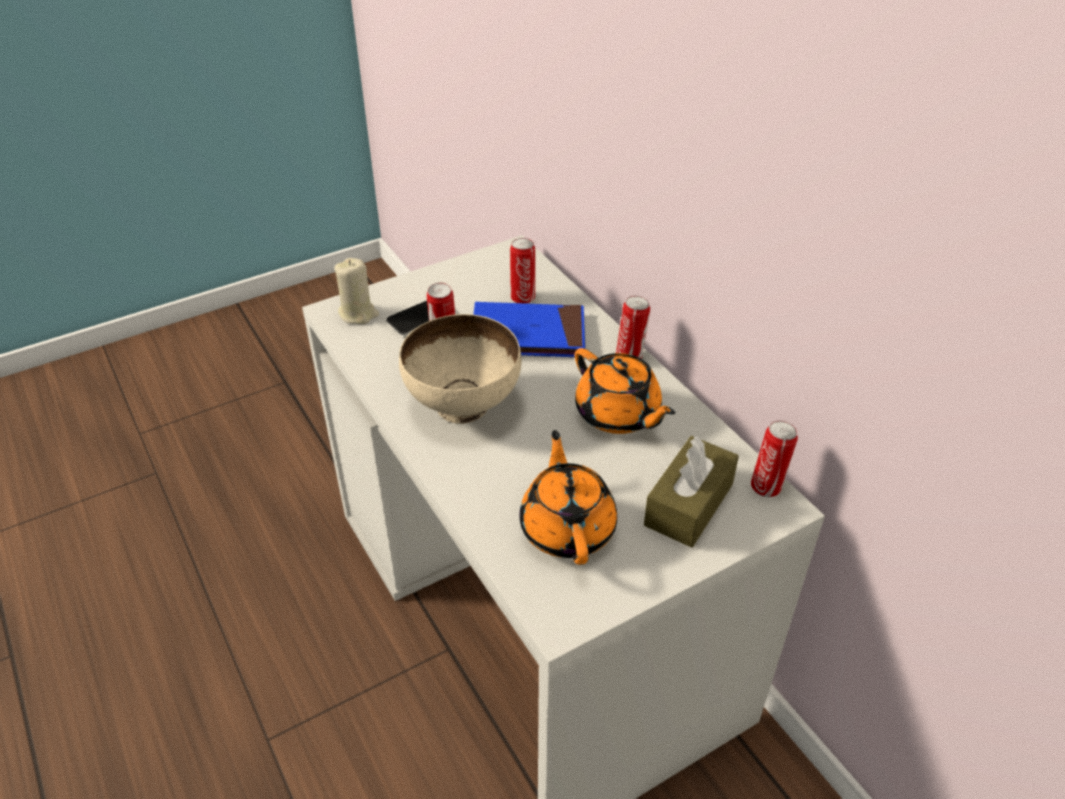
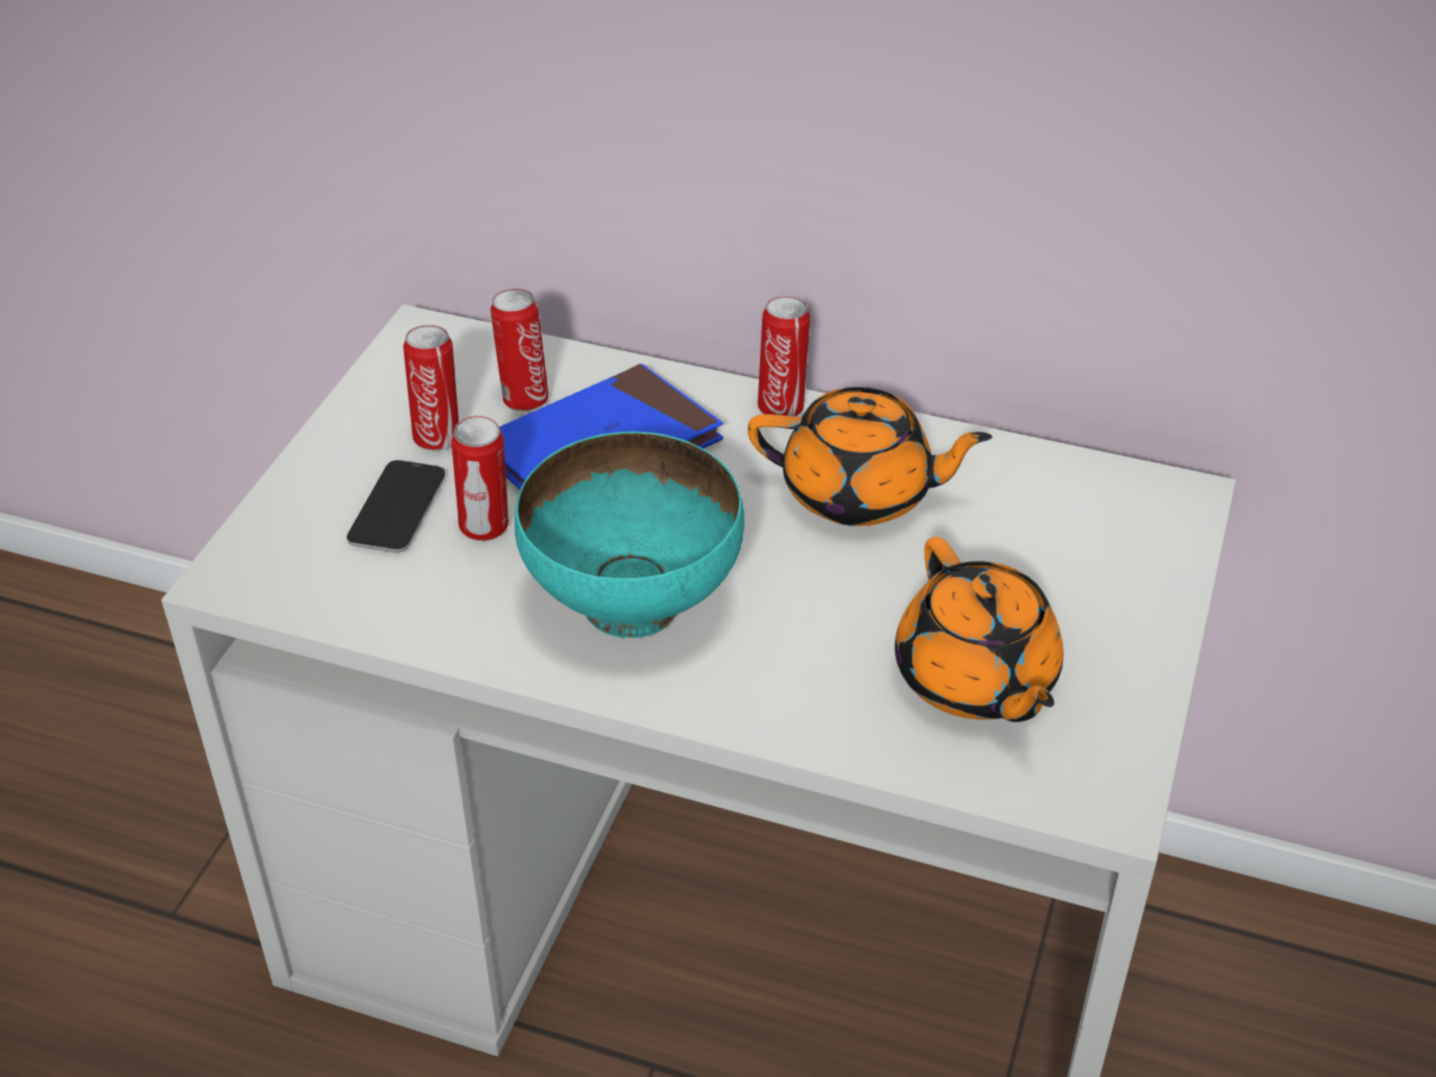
camera: 40 degrees left, 0 degrees up
(358, 314) = (283, 558): beige candle -> none
(464, 406) = (635, 603): beige bowl -> turquoise bowl
(567, 527) = (976, 679): orange teapot -> orange teapot turned 150 degrees counterclockwise
(689, 504) = (1081, 558): brown tissue box -> none
(767, 487) = (1139, 482): can -> can (438, 437)

